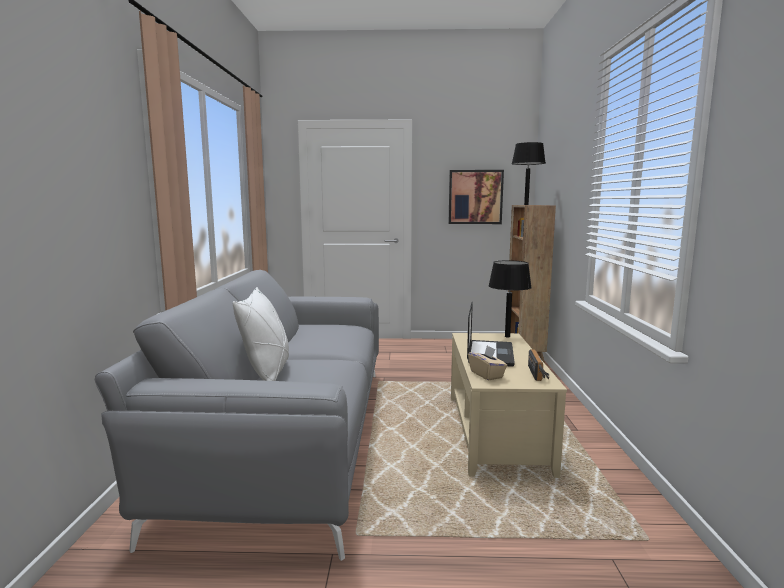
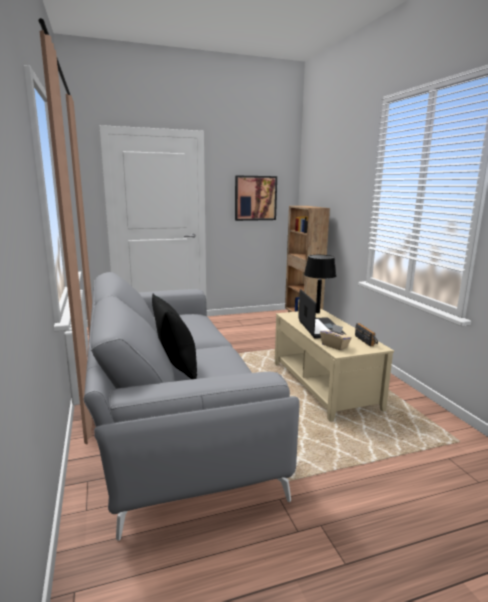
camera: 20 degrees left, 5 degrees up
(267, 373) = (177, 367): white pillow -> black pillow
(526, 204) = (303, 206): black table lamp -> none

